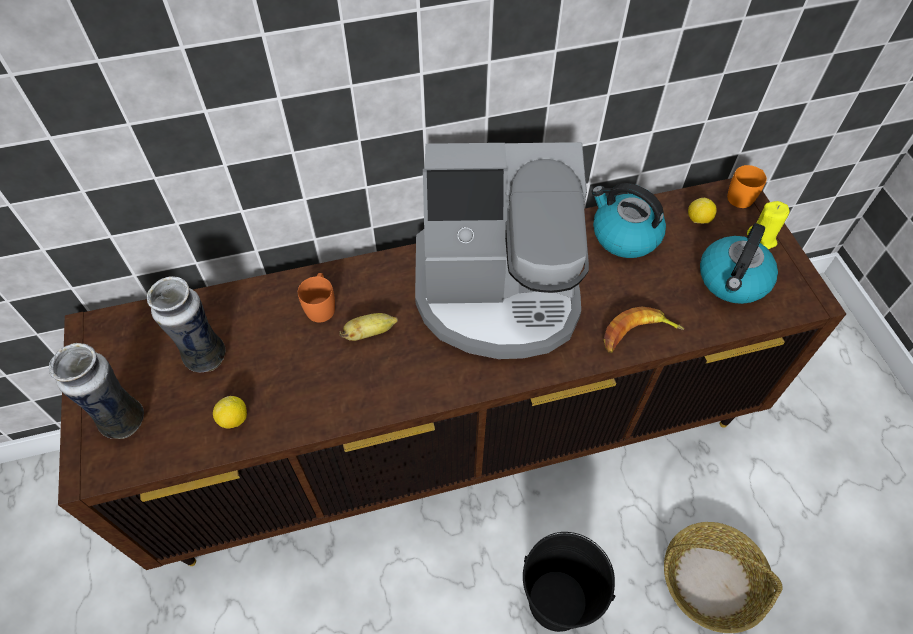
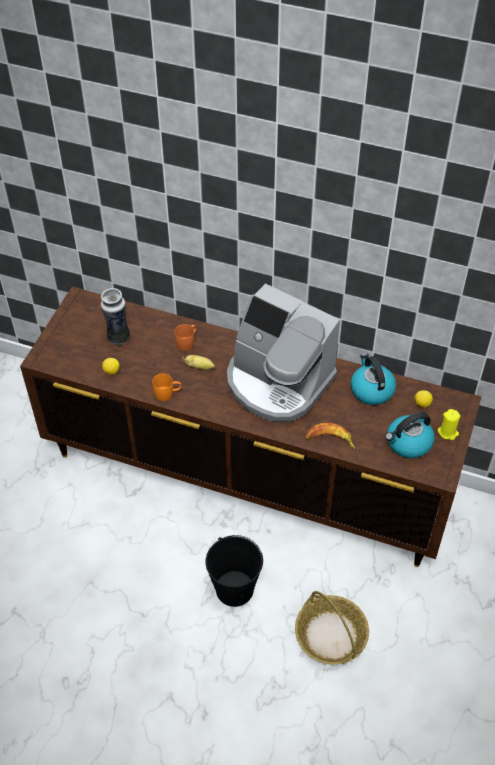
camera: 35 degrees right, 5 degrees down
(124, 420) = (66, 346): vase -> none
(743, 196) = (462, 405): orange mug -> orange mug (167, 394)

